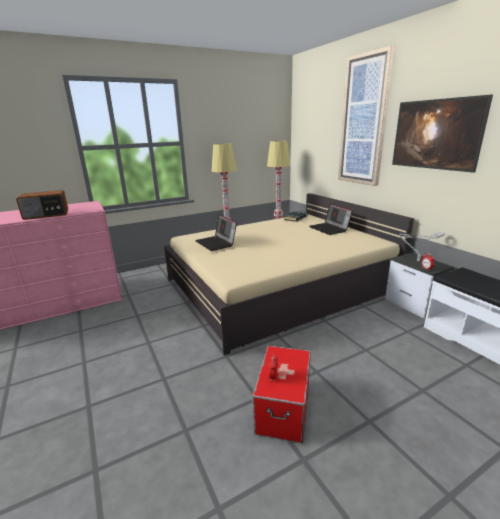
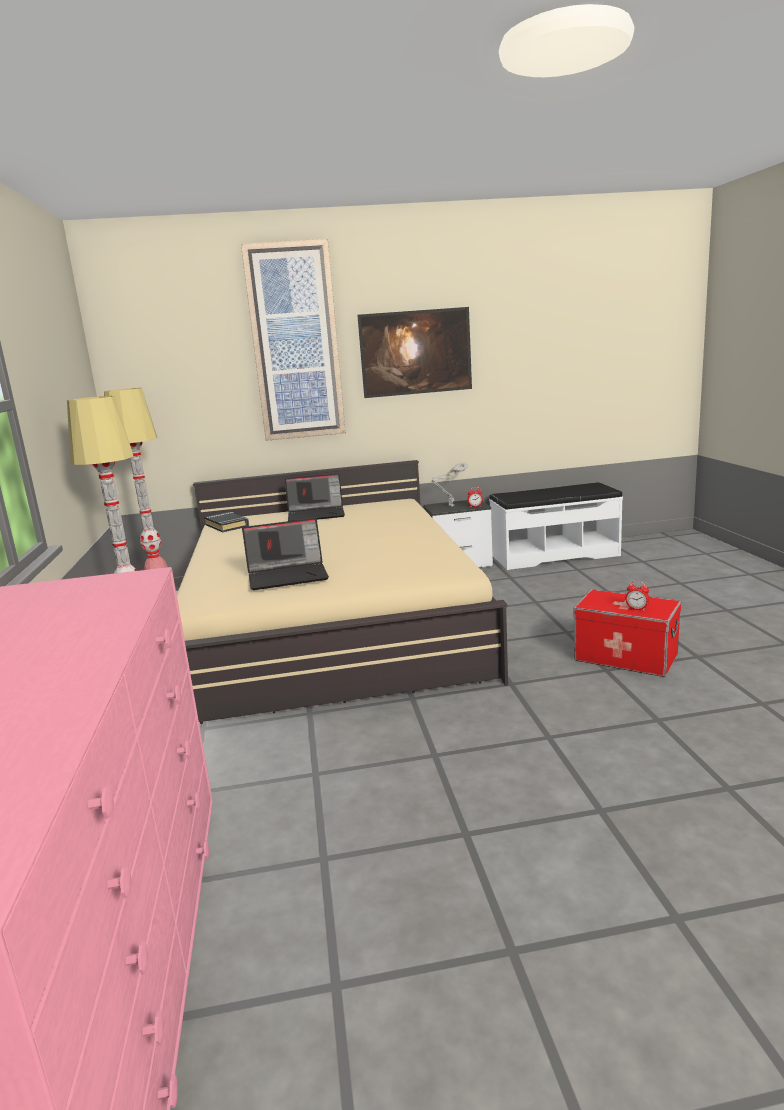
camera: 70 degrees left, 5 degrees down
(46, 215) = (96, 622): radio -> none

